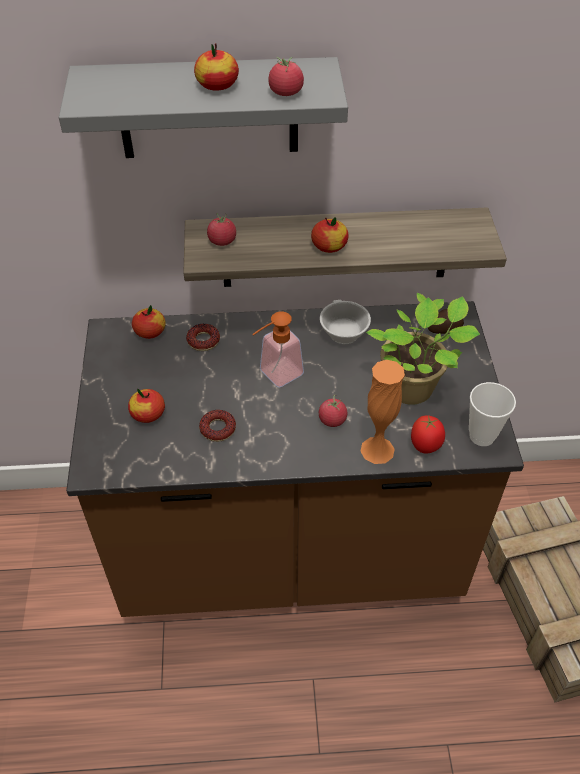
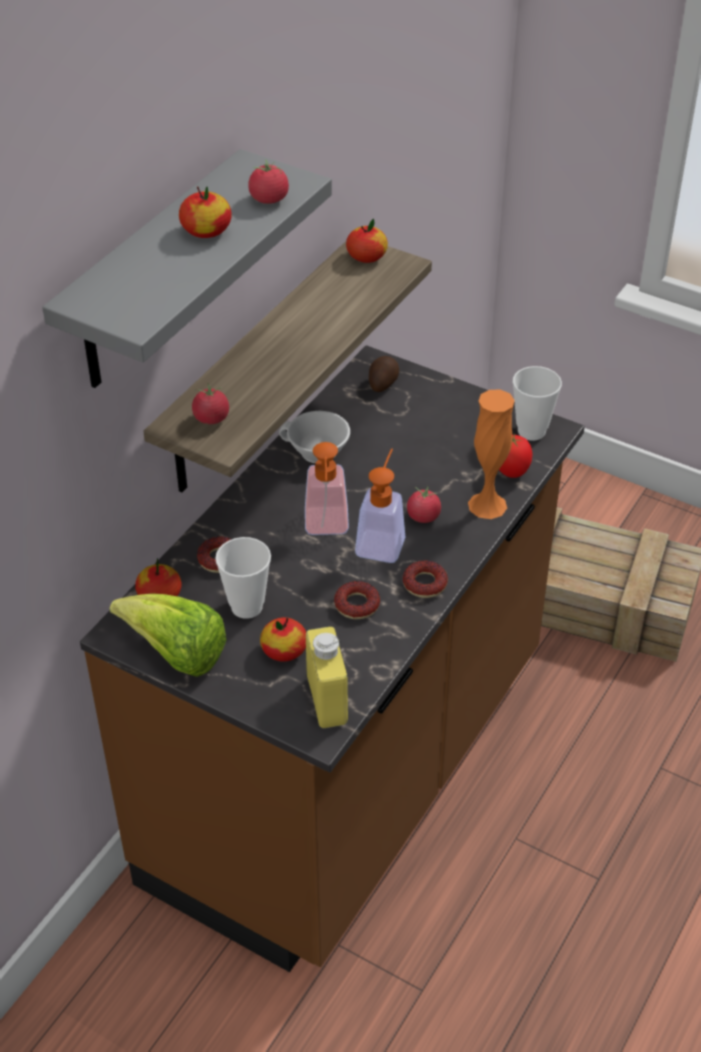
camera: 55 degrees left, 5 degrees down
(108, 365) = (176, 654): none -> lettuce
(120, 459) = (327, 700): none -> yellow bottle
(172, 375) = (247, 606): none -> cup
(267, 455) = (424, 584): none -> donut
(289, 410) = (382, 540): none -> soap dispenser
(329, 246) = (300, 352): apple -> apple (366, 257)
(413, 389) = (437, 443): potted plant -> none

